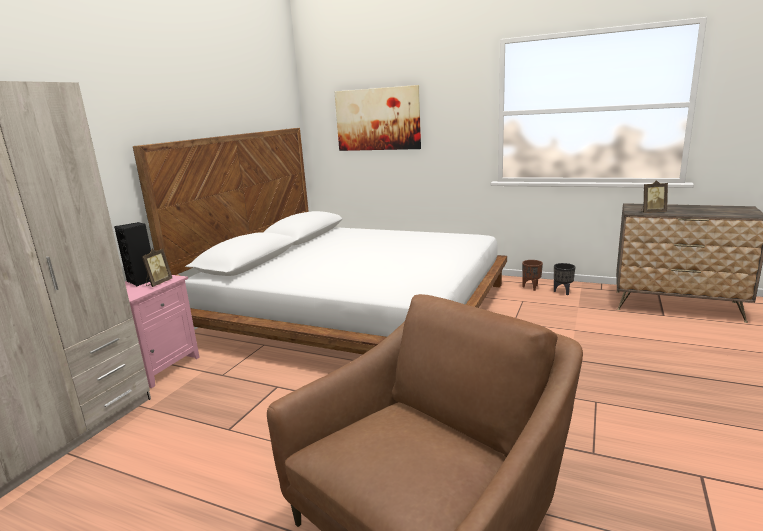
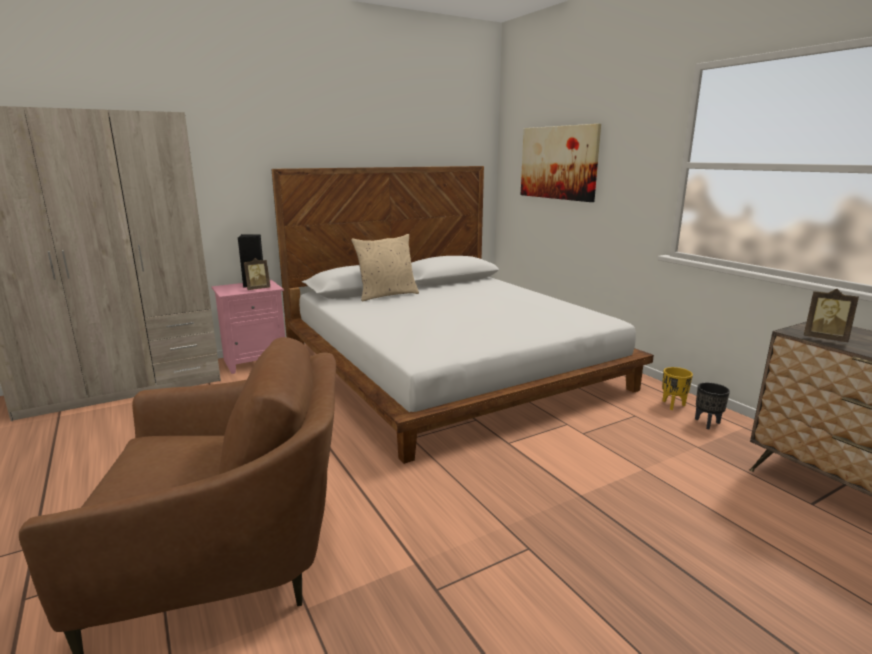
camera: 35 degrees right, 0 degrees up
(280, 260) = (386, 295): none -> beige pillow
(531, 287) = (672, 405): brown planter -> yellow planter

